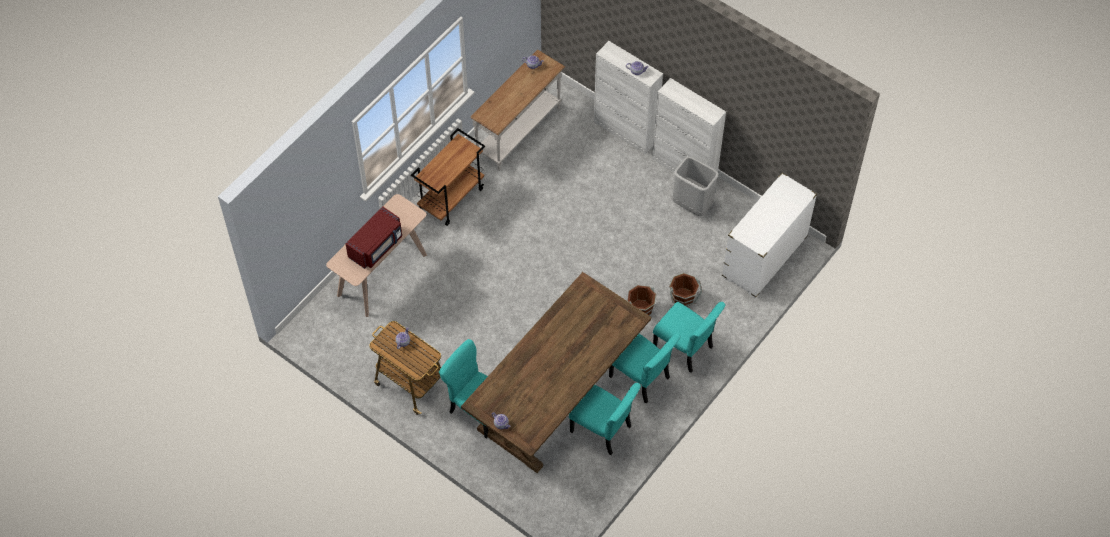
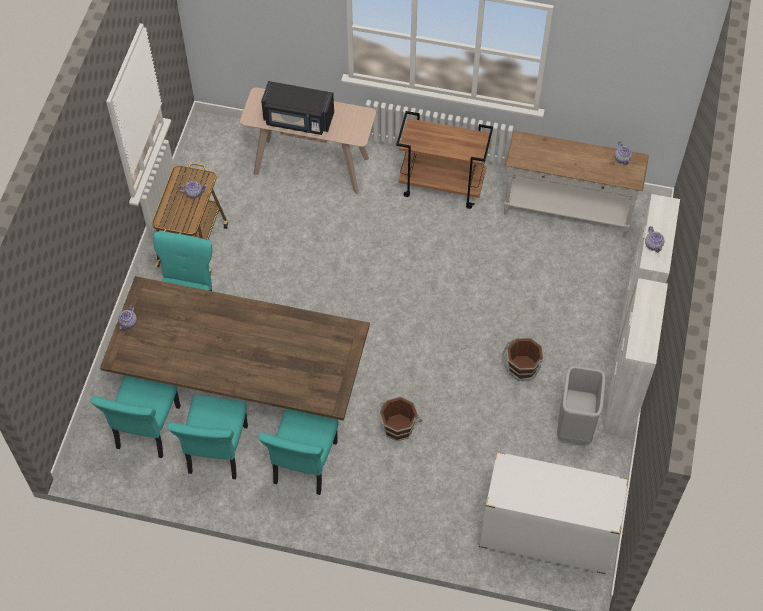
camera: 65 degrees right, 0 degrees up
(376, 246) = (298, 120): red microwave -> black microwave
(683, 297) = (438, 467): brown bucket -> brown bucket (522, 368)
(685, 349) = (367, 496): turquoise chair -> turquoise chair (146, 430)

